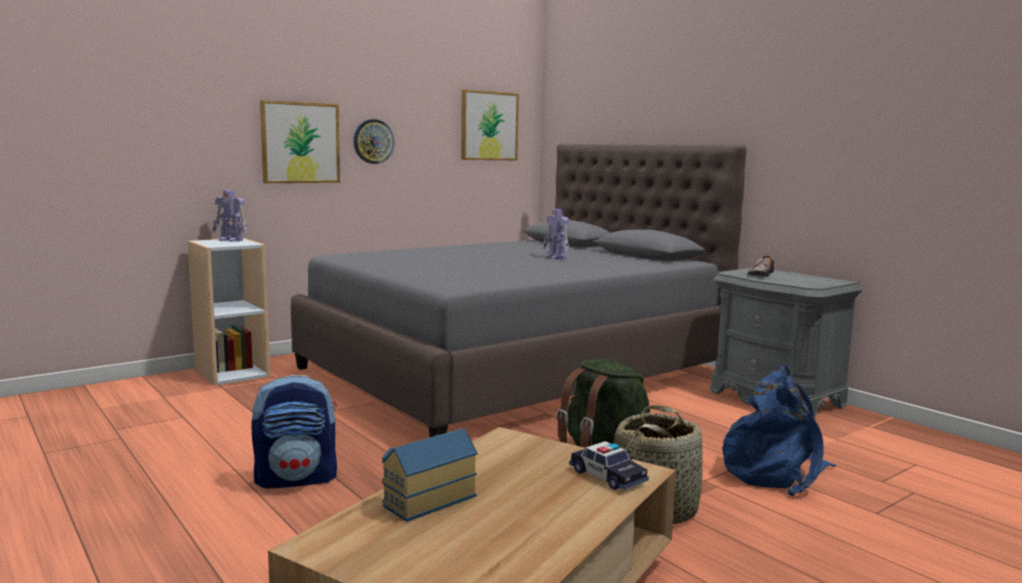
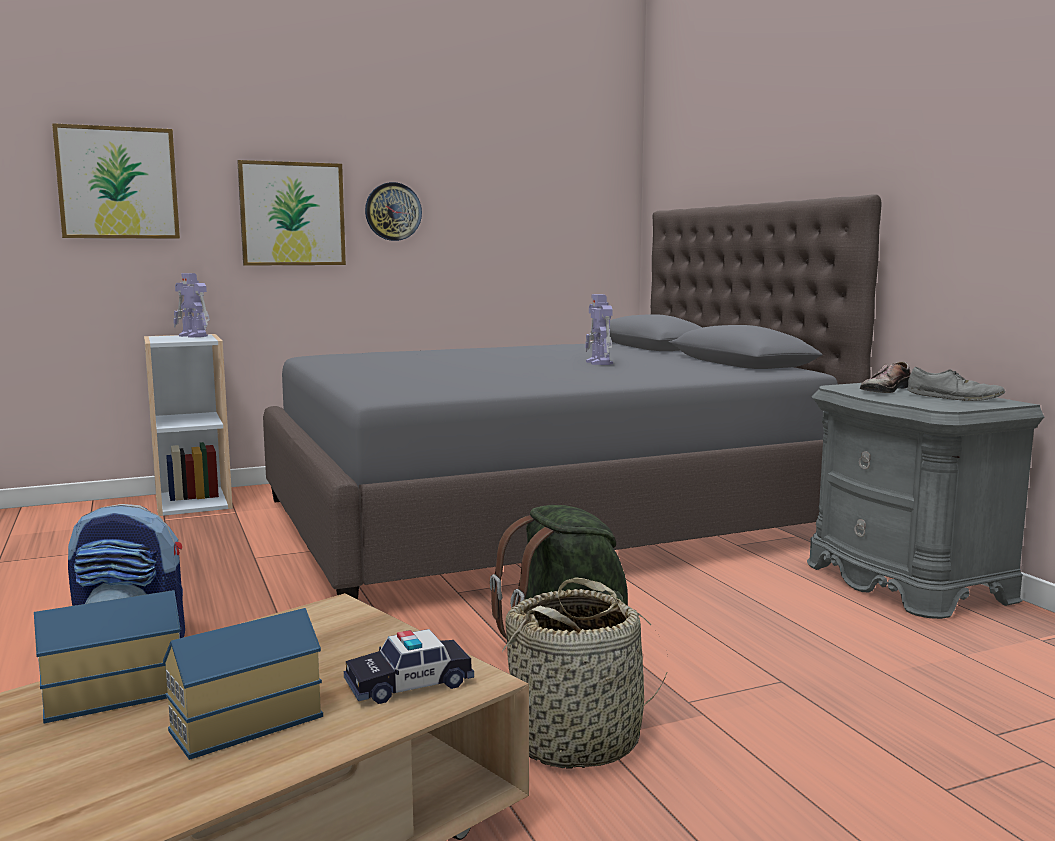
camera: 15 degrees right, 0 degrees up
(489, 126) = (561, 189): picture -> picture (118, 183)
(532, 506) = (242, 720): none -> toy house
(607, 476) = (409, 684): toy car -> toy car turned 90 degrees clockwise
(775, 472) = (817, 699): blue backpack -> none
(807, 279) = (954, 398): none -> grey shoe

